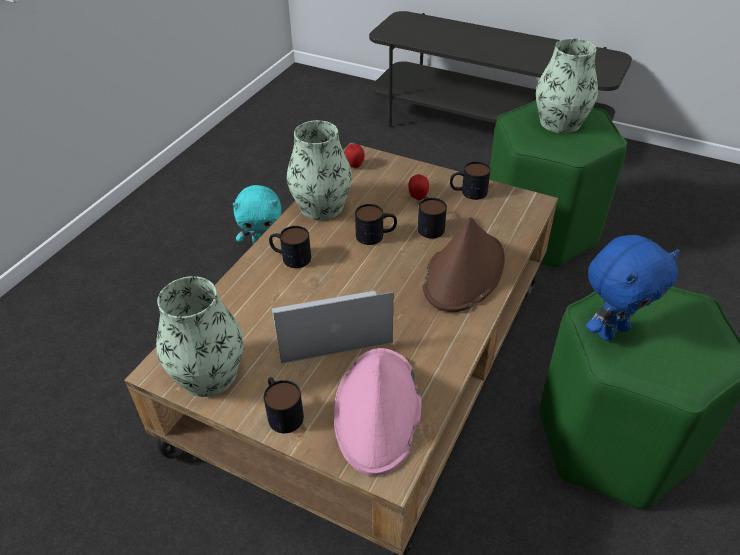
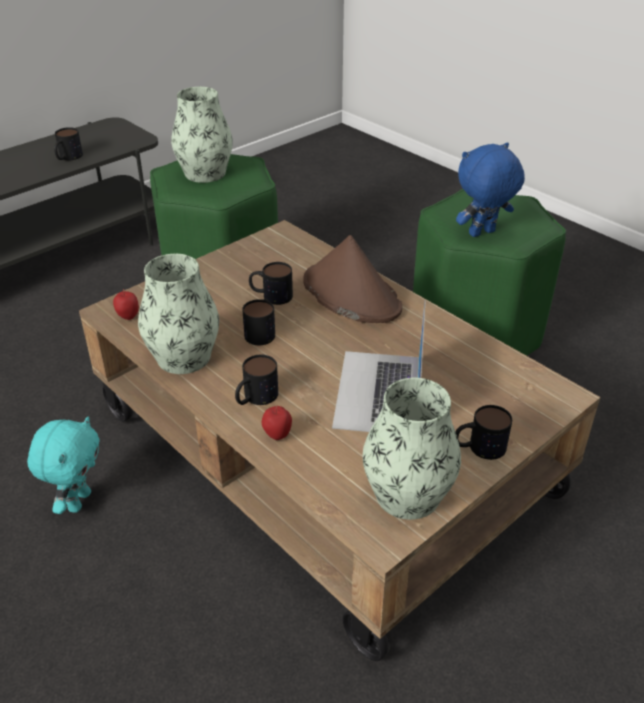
camera: 70 degrees left, 5 degrees down
(378, 410) = (497, 386): pink hat -> none
(418, 197) = (221, 290): apple -> apple (277, 436)
(468, 192) = (238, 260): mug -> mug (68, 157)
(612, 330) = (482, 234): blue plush toy -> blue plush toy turned 105 degrees counterclockwise

